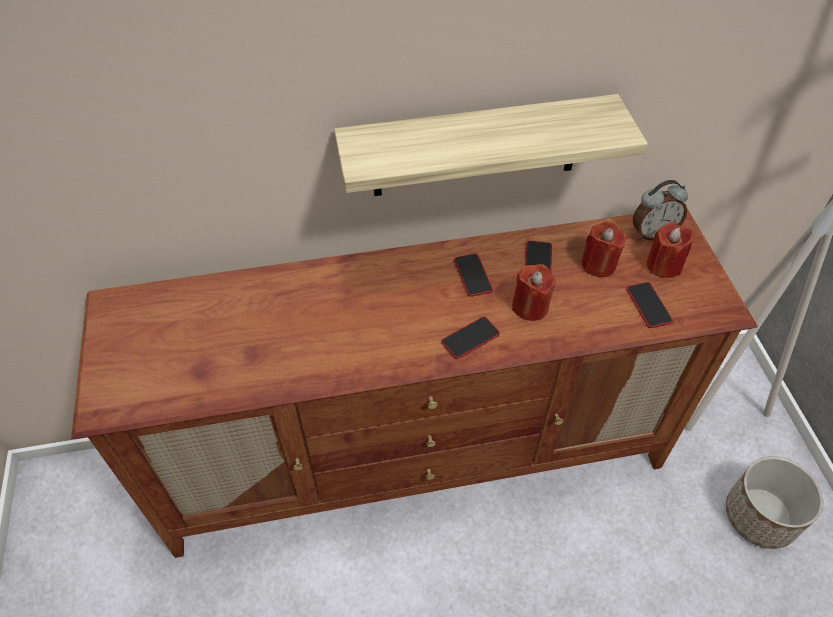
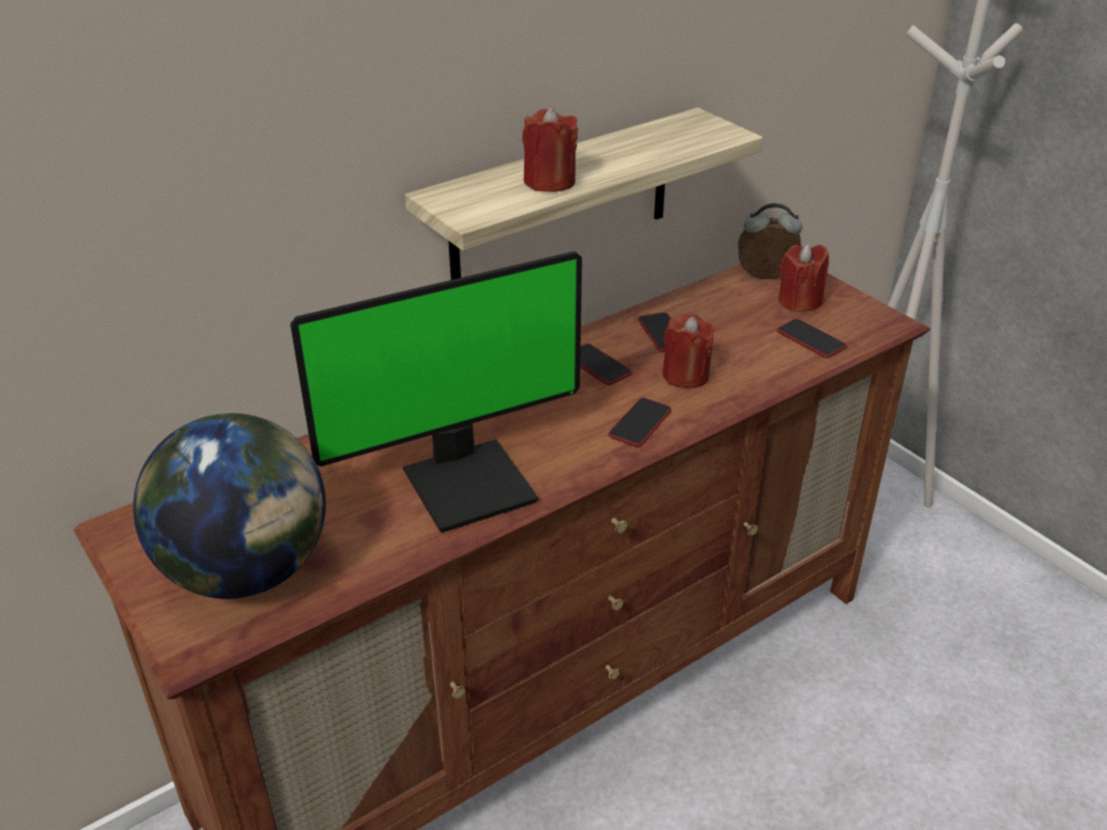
camera: 25 degrees left, 15 degrees down
(159, 365) = (248, 571): none -> globe
(326, 346) = (468, 482): none -> monitor
(598, 264) = (731, 318): red candle -> red candle (549, 181)
(652, 233) = (766, 277): alarm clock -> alarm clock turned 135 degrees counterclockwise
(760, 515) = (986, 609): planter -> none

